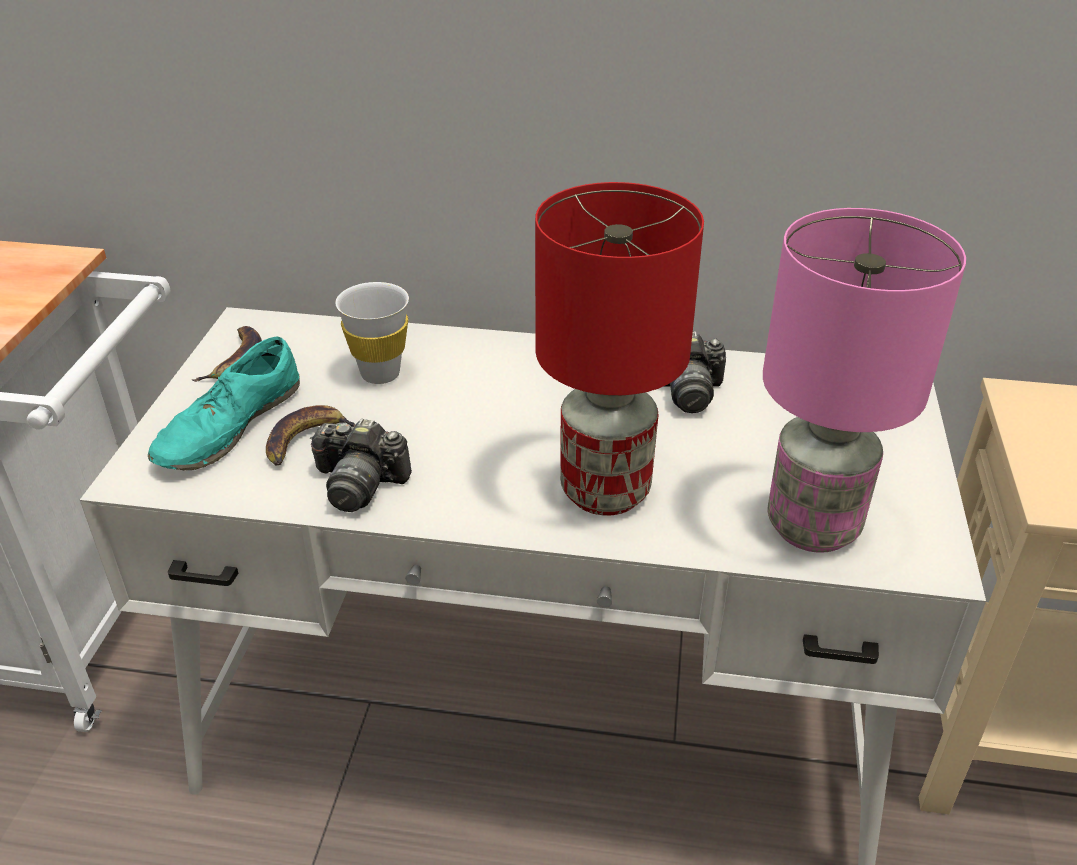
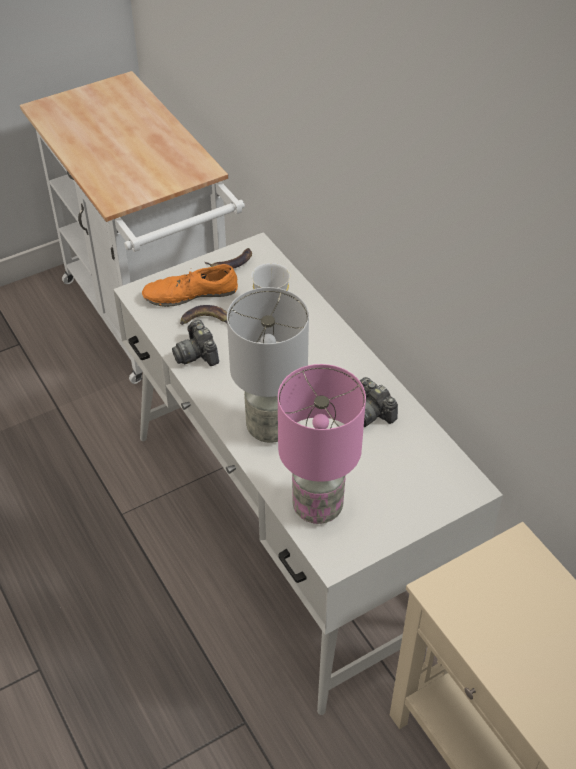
camera: 50 degrees right, 10 degrees up
(229, 426) = (190, 294): turquoise shoe -> orange shoe
(604, 493) = (269, 428): red table lamp -> grey table lamp

